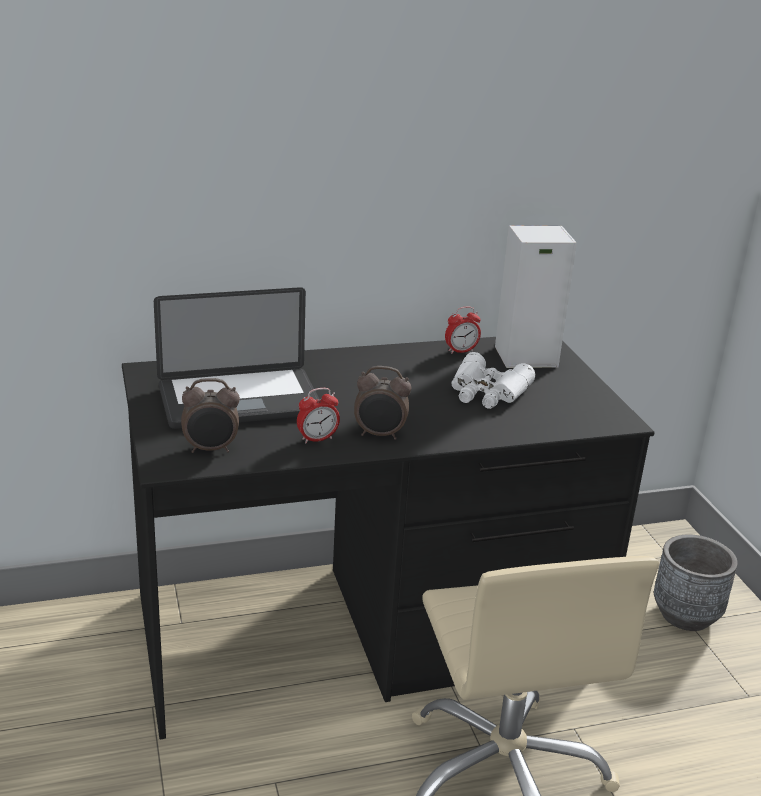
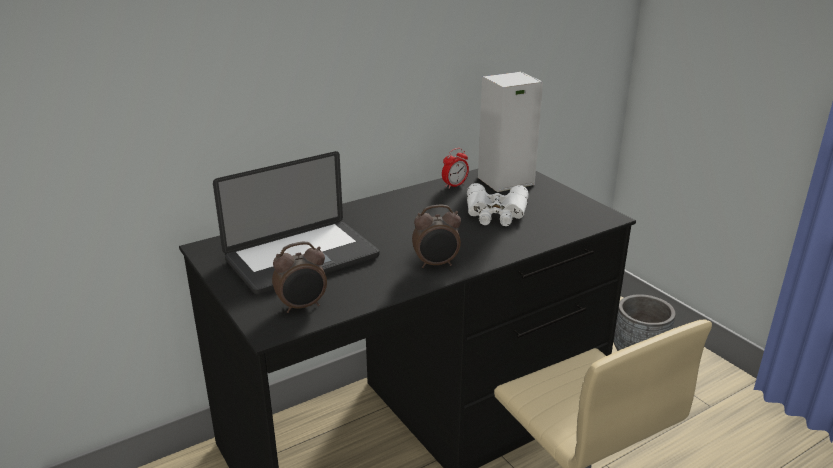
camera: 15 degrees left, 0 degrees up
(317, 439) = (387, 278): alarm clock -> none

